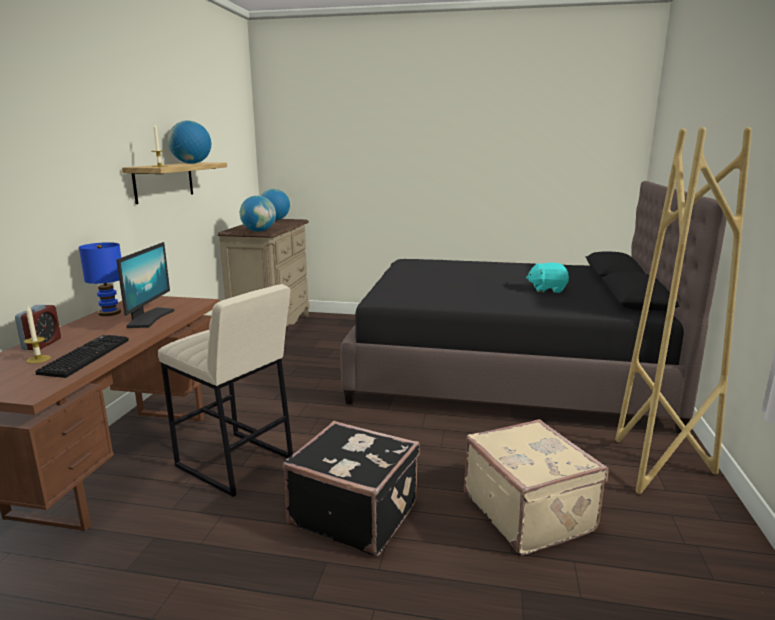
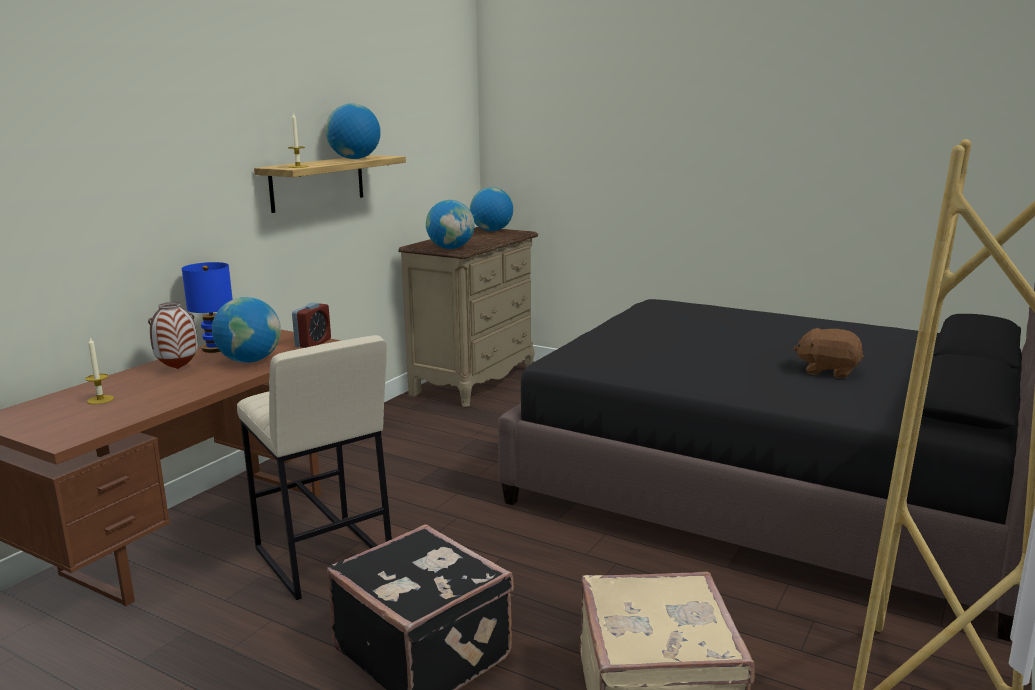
camera: 20 degrees right, 0 degrees up
(42, 344) = (118, 381): alarm clock -> alarm clock (313, 343)
(85, 356) = (146, 402): keyboard -> none
(90, 329) = (178, 368): none -> vase
(149, 318) = (250, 361): monitor -> globe
(547, 289) = (828, 371): turquoise plush toy -> brown plush toy

